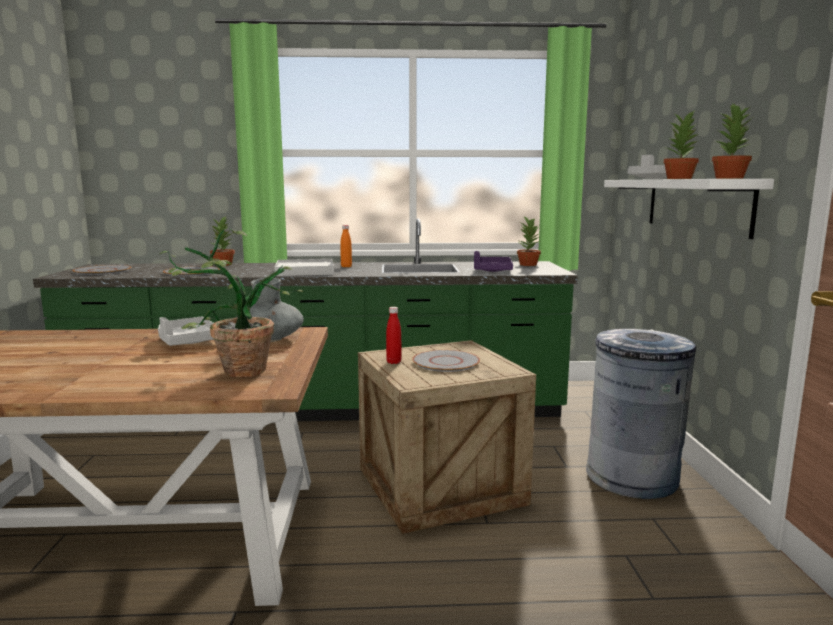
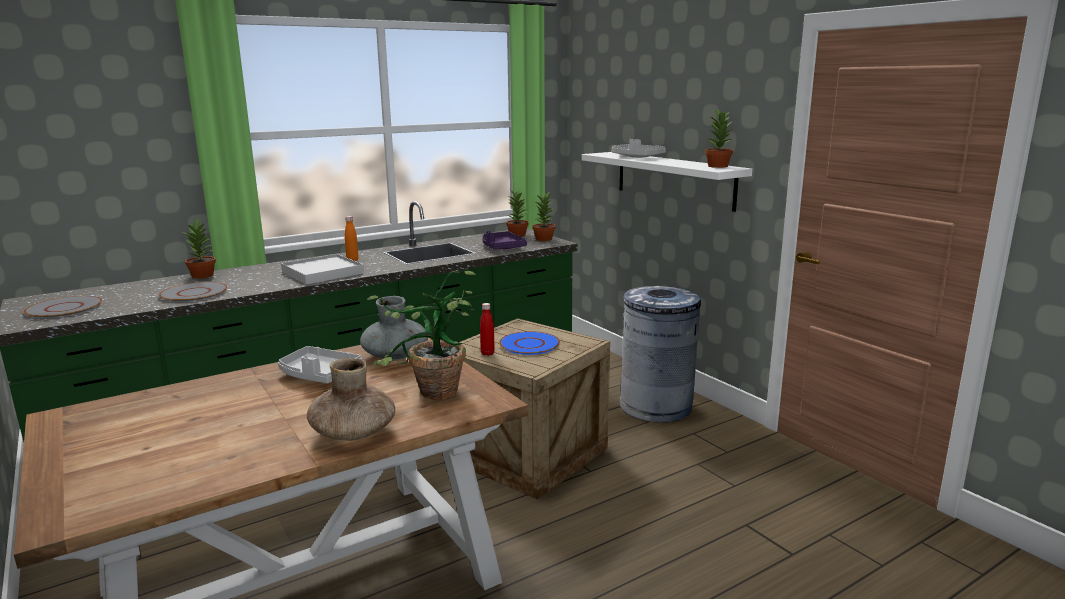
camera: 30 degrees left, 5 degrees up
(116, 386) = (354, 433): none -> brown vase
(446, 362) = (530, 344): grey plate -> blue plate
(680, 178) = (673, 163): potted plant -> potted plant (544, 239)

